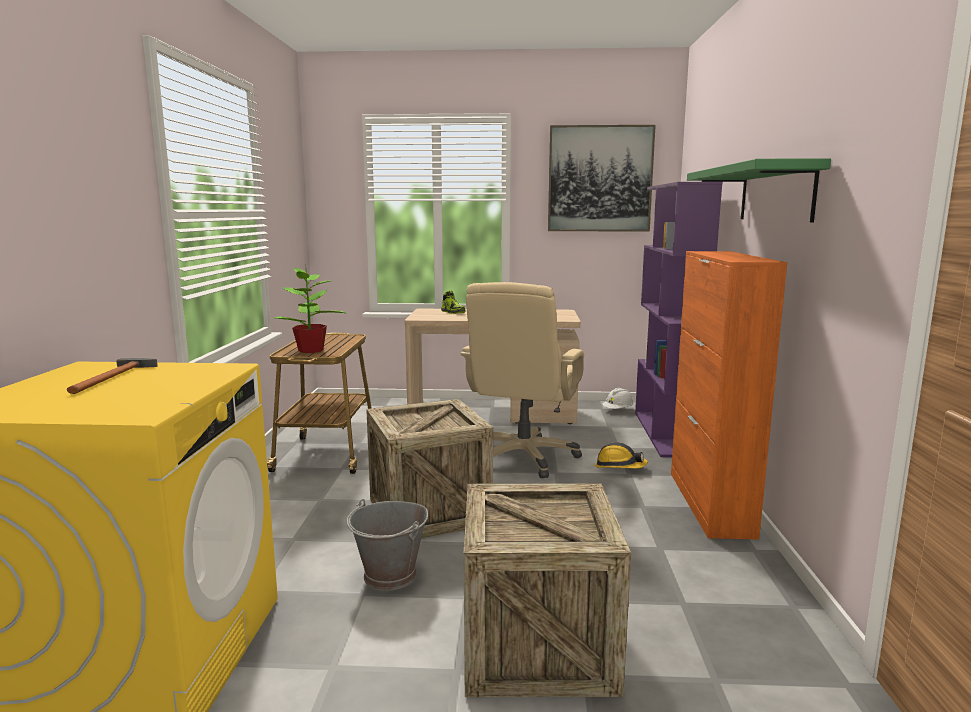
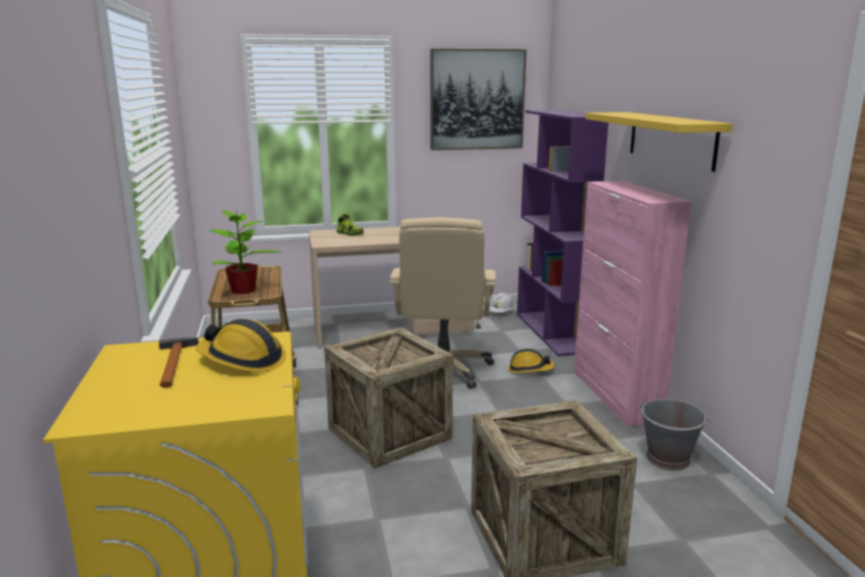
camera: 15 degrees left, 5 degrees up
(176, 380) = (242, 360): none -> hard hat
(390, 576) = (391, 498): grey bucket -> grey bucket (668, 459)
(710, 503) = (616, 395): orange cabinet -> pink cabinet
(775, 194) = (671, 139): green shelf -> yellow shelf

